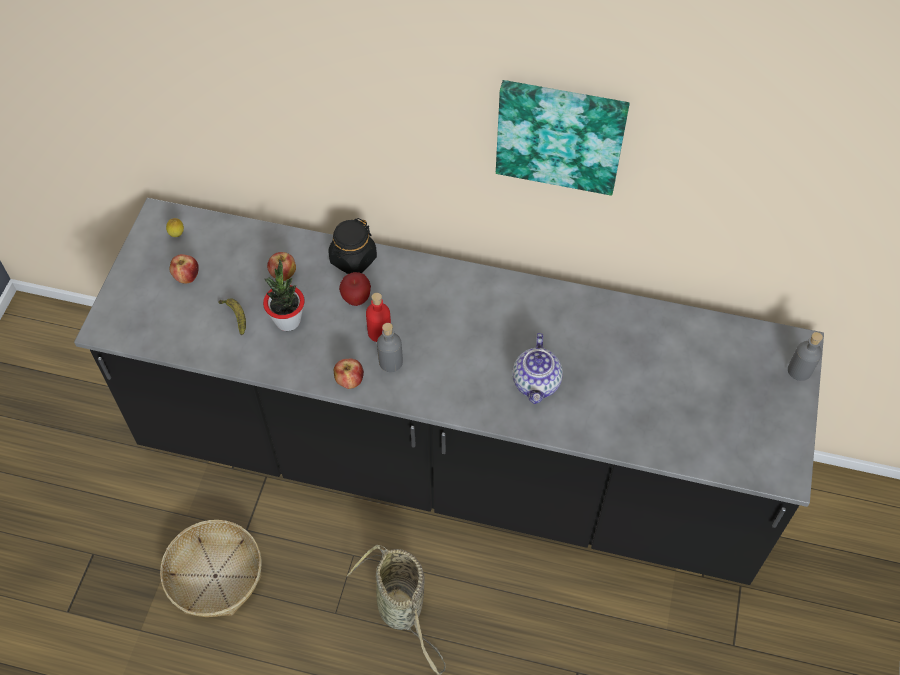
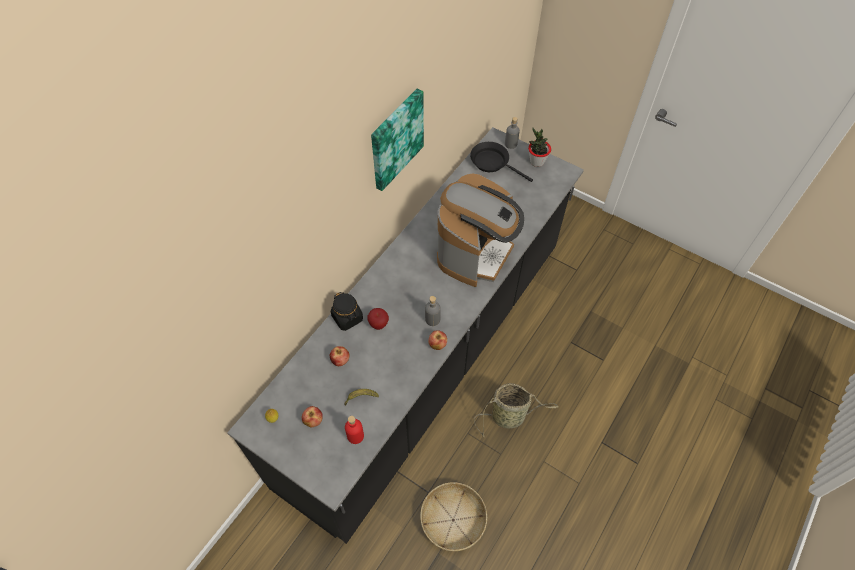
camera: 70 degrees left, 0 degrees up
(287, 320) = (377, 367): potted plant -> potted plant (537, 161)
(379, 332) = (409, 319): red bottle -> red bottle (355, 436)
(537, 383) = (475, 253): teapot -> coffee machine
(739, 355) = (492, 163): none -> black frying pan

